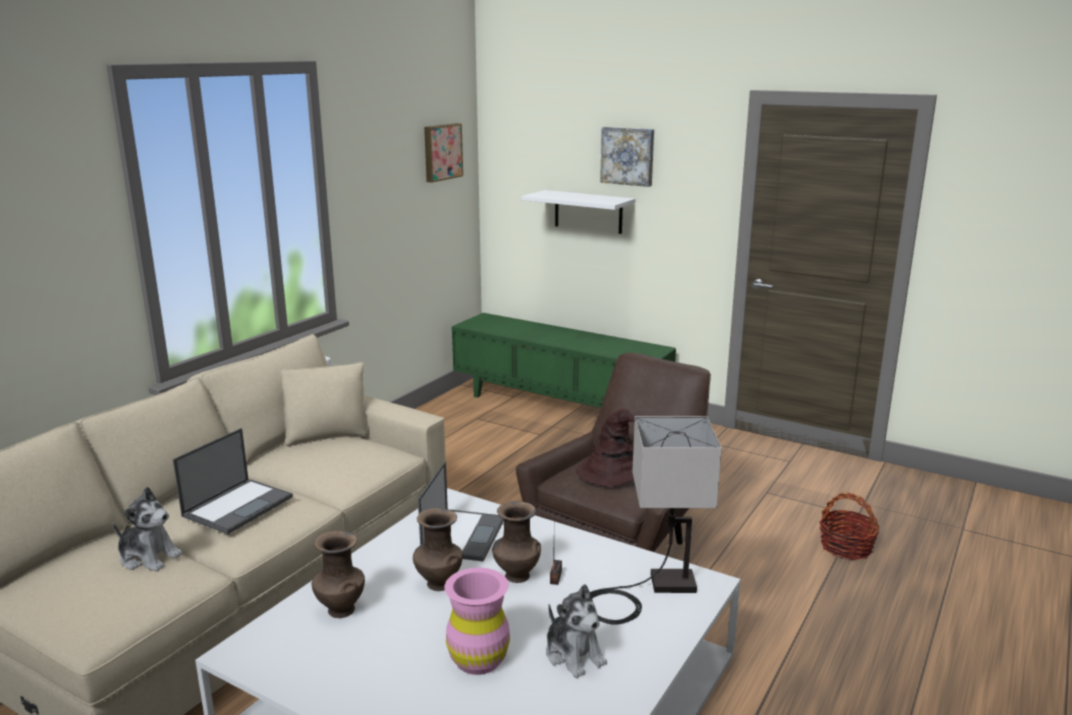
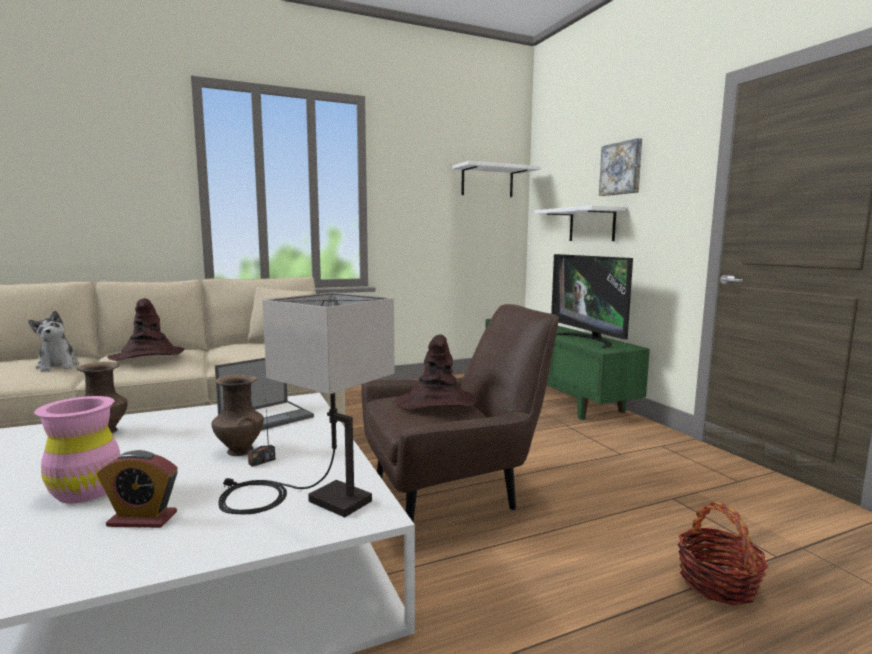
camera: 35 degrees right, 10 degrees down
(238, 506) = (147, 355): laptop -> brown hat
(438, 583) = (185, 438): brown vase -> none
(441, 152) = (487, 182): picture -> white shelf
(574, 654) = (142, 519): plush toy -> alarm clock
(611, 345) = (589, 340): none -> television

